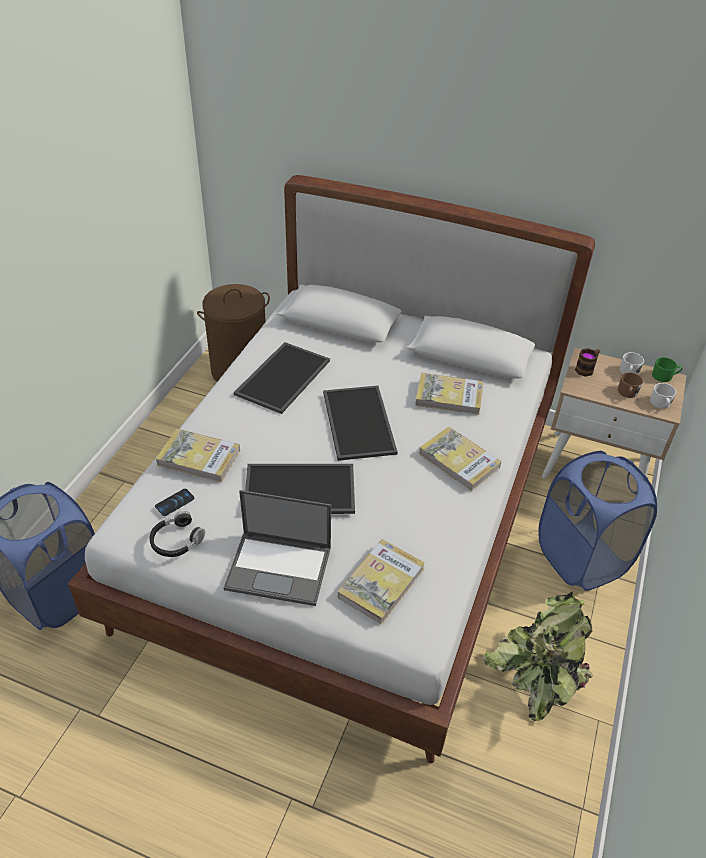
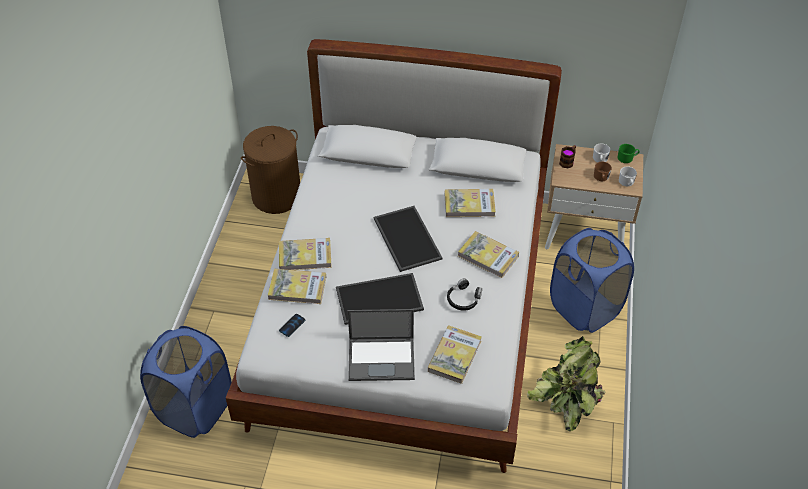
camera: 10 degrees left, 5 degrees up
(176, 540) = (303, 353): black headphones -> black headphones (463, 299)
(223, 422) = (305, 256): none -> book
(282, 376) = (337, 210): tray -> none

